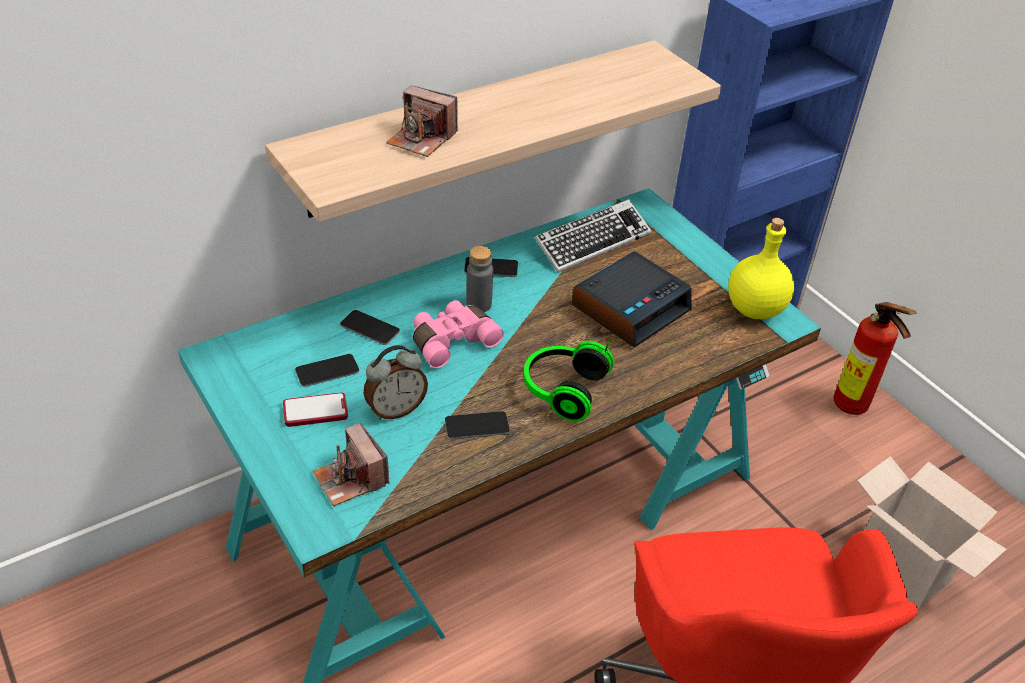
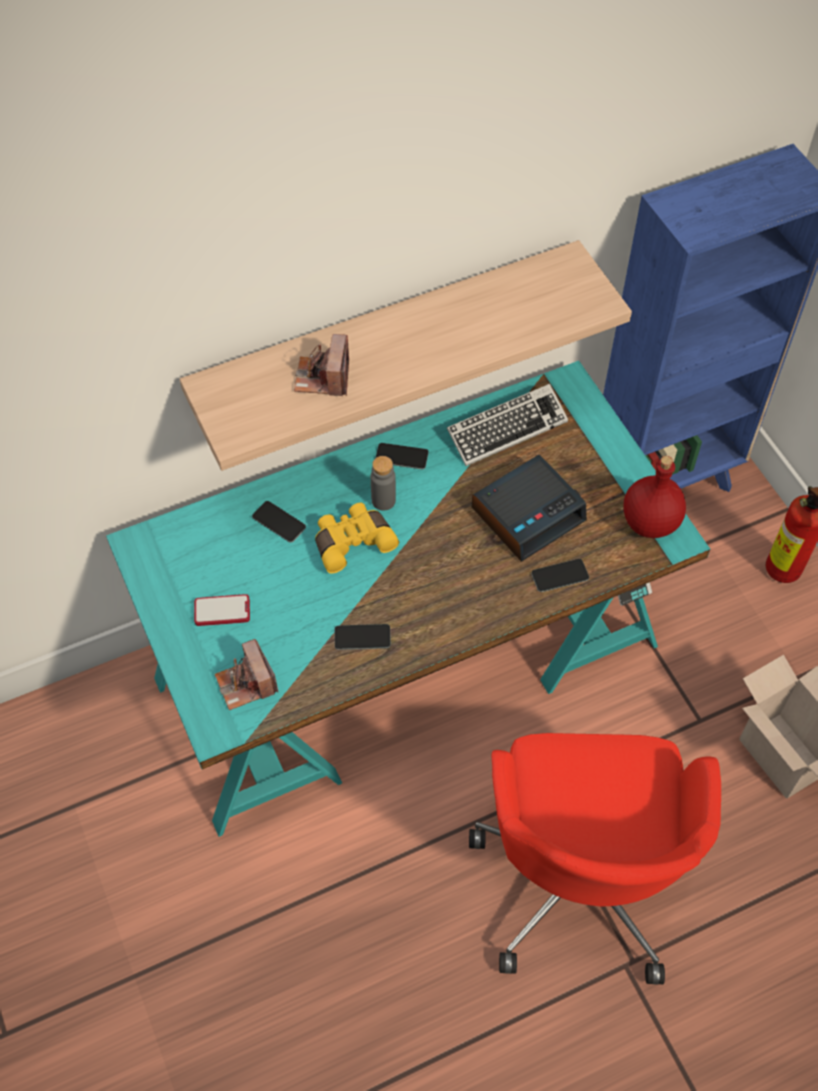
camera: 10 degrees right, 15 degrees up
(327, 371) = (236, 568): phone -> phone (560, 576)
(395, 409) = (292, 614): alarm clock -> none
(421, 139) = (323, 377): camera -> camera turned 60 degrees clockwise
(451, 340) = (352, 541): pink binoculars -> yellow binoculars
(562, 389) = (445, 603): headphones -> none
(753, 309) = (648, 522): yellow bottle -> red bottle

